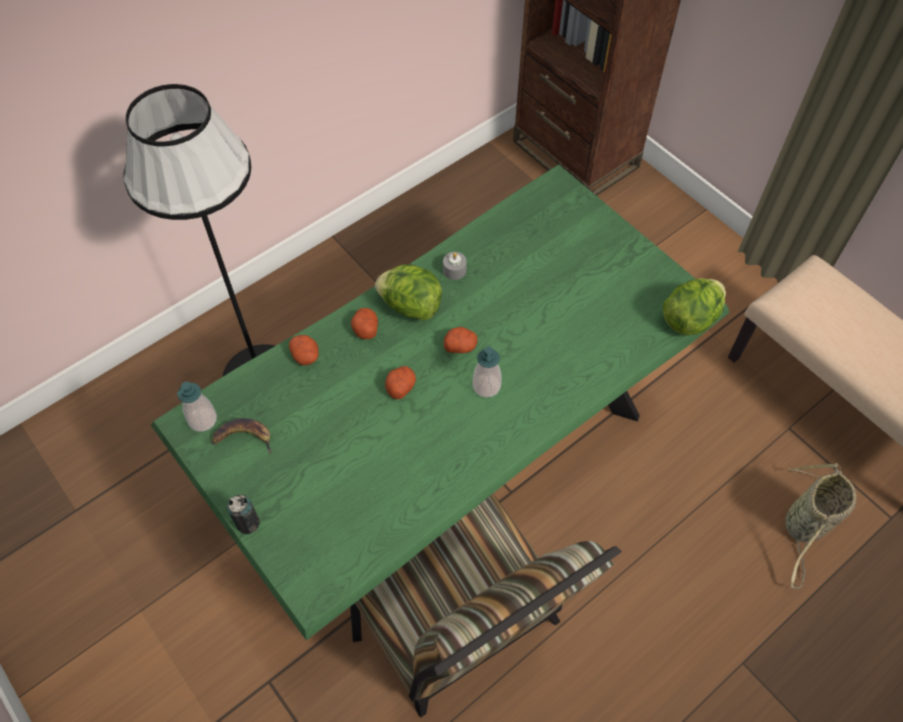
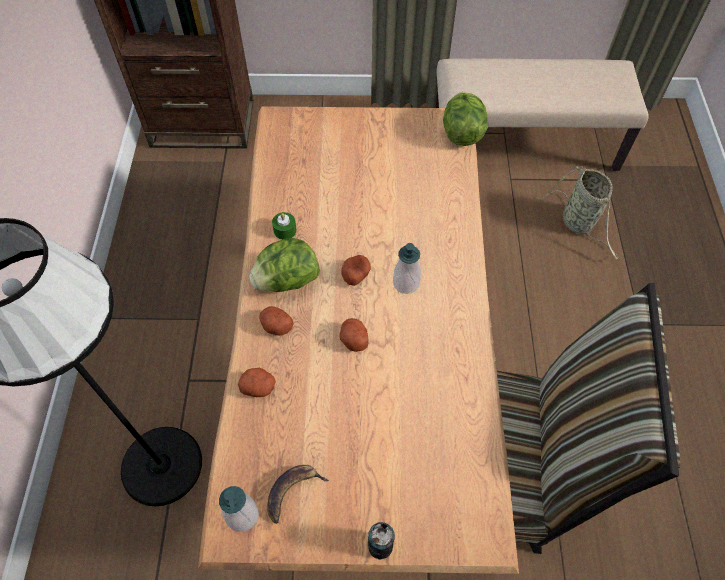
camera: 50 degrees left, 0 degrees up
(451, 460) = (362, 381): green dining table -> brown dining table
(454, 270) = (285, 230): grey candle -> green candle

